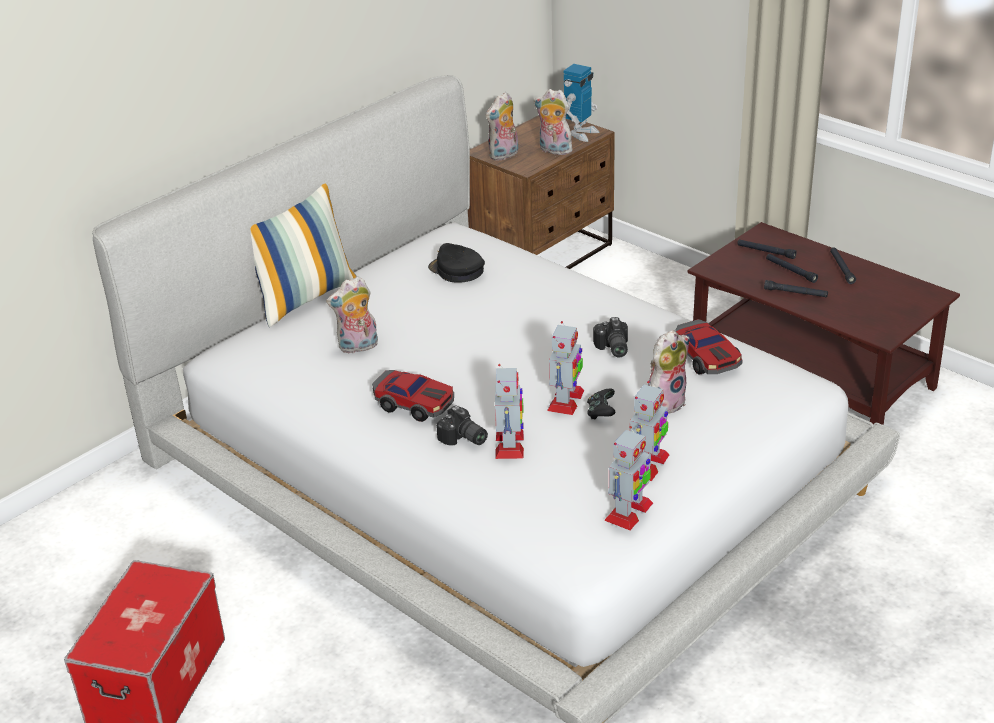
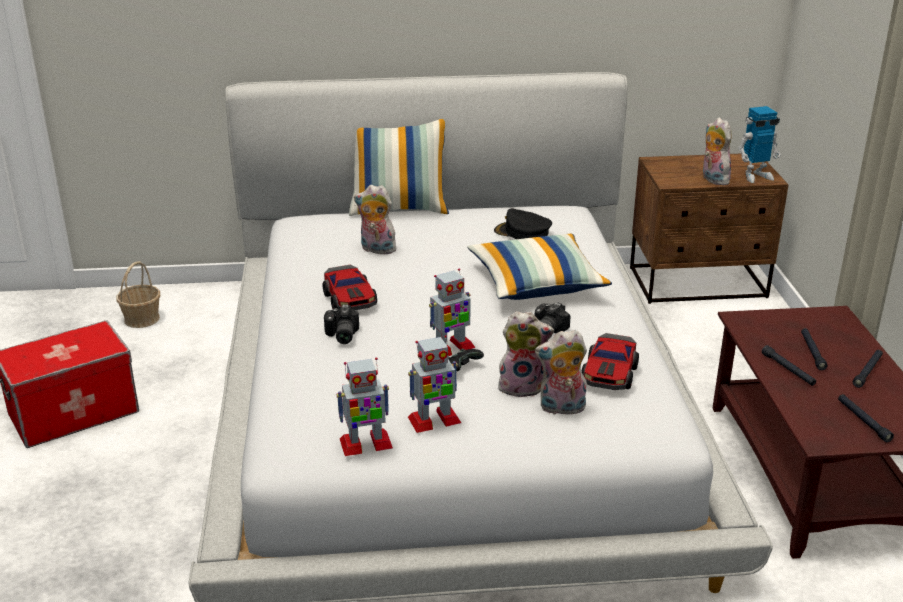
camera: 40 degrees right, 5 degrees down
(71, 554) = (142, 319): none -> basket
(456, 270) = (522, 232): black cap -> black cap turned 60 degrees counterclockwise
(504, 155) = (667, 169): plush toy -> plush toy (561, 408)
(510, 445) = (363, 355): toy robot -> none
(542, 311) = (537, 283): none -> pillow
(766, 252) = (812, 328): black flashlight -> black flashlight (863, 421)

